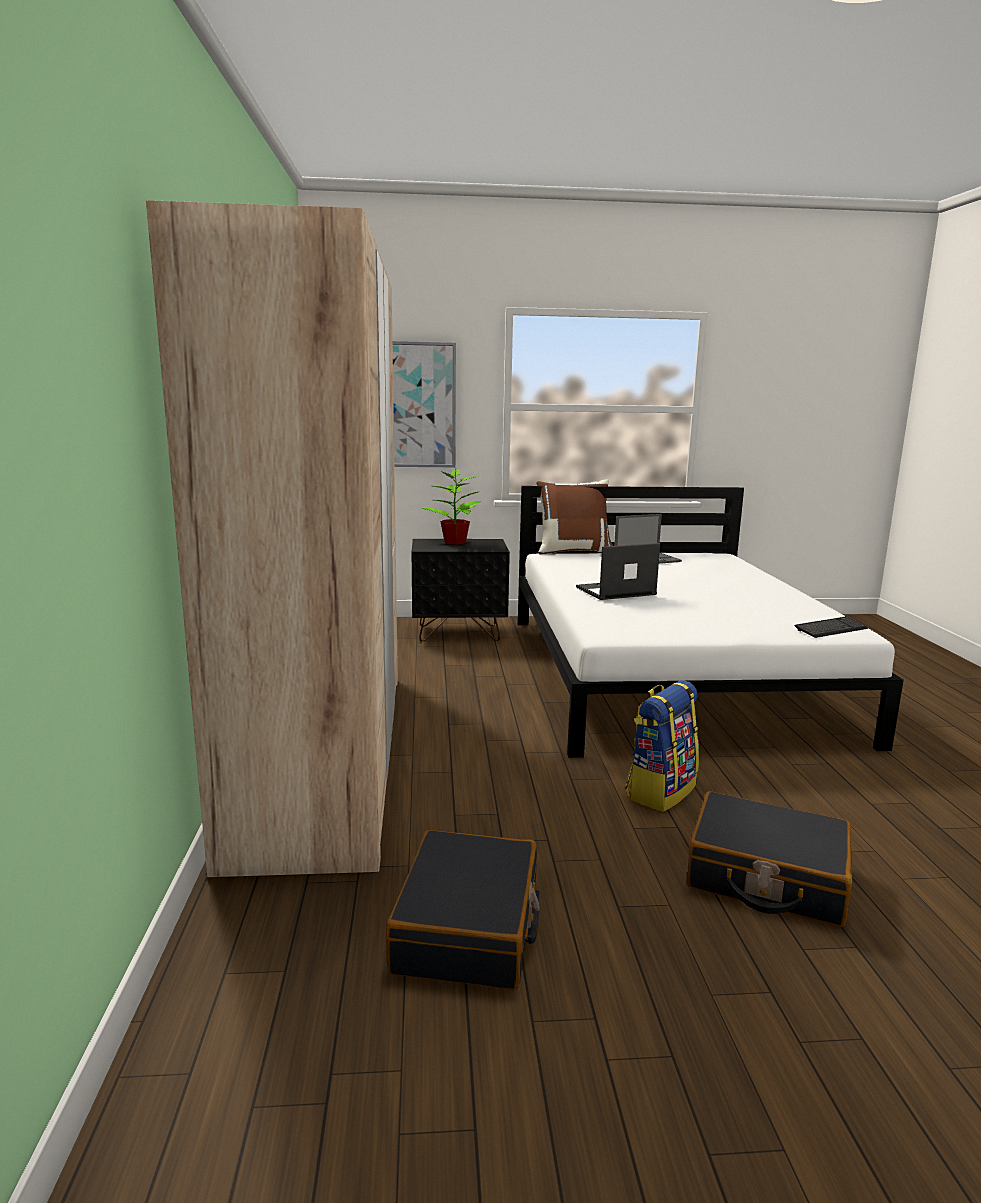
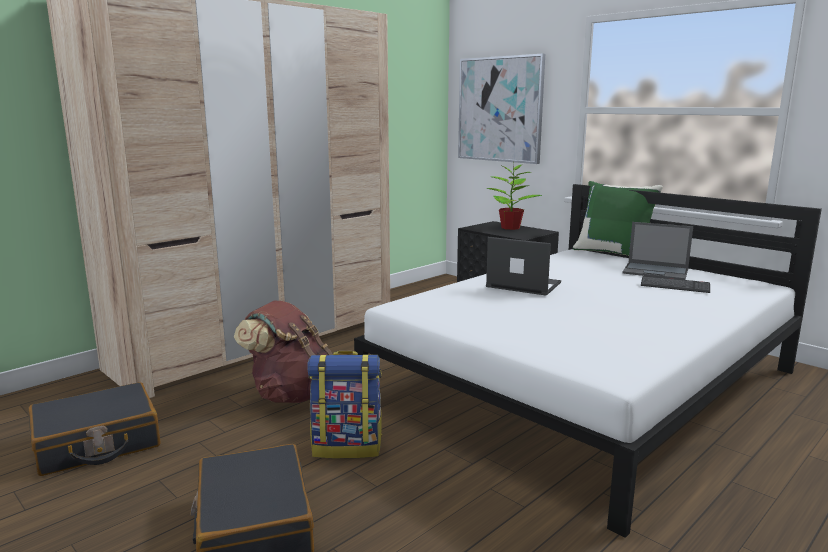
camera: 50 degrees right, 0 degrees up
(507, 781) = (291, 395): none -> brown backpack
(573, 551) = (614, 253): brown pillow -> green pillow
(830, 629) = (597, 365): keyboard -> keyboard (674, 286)

